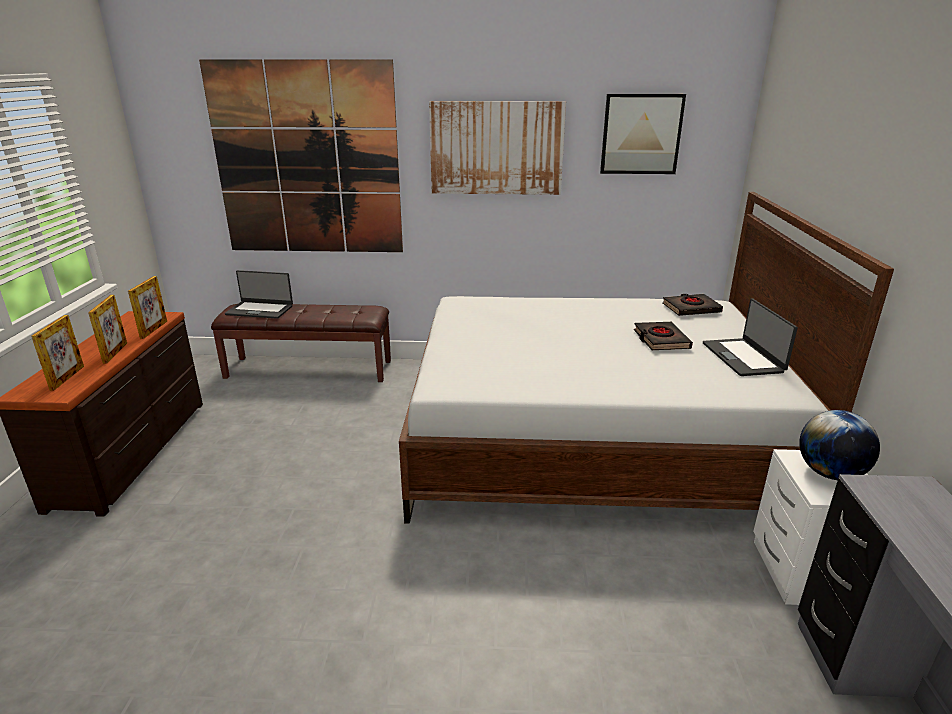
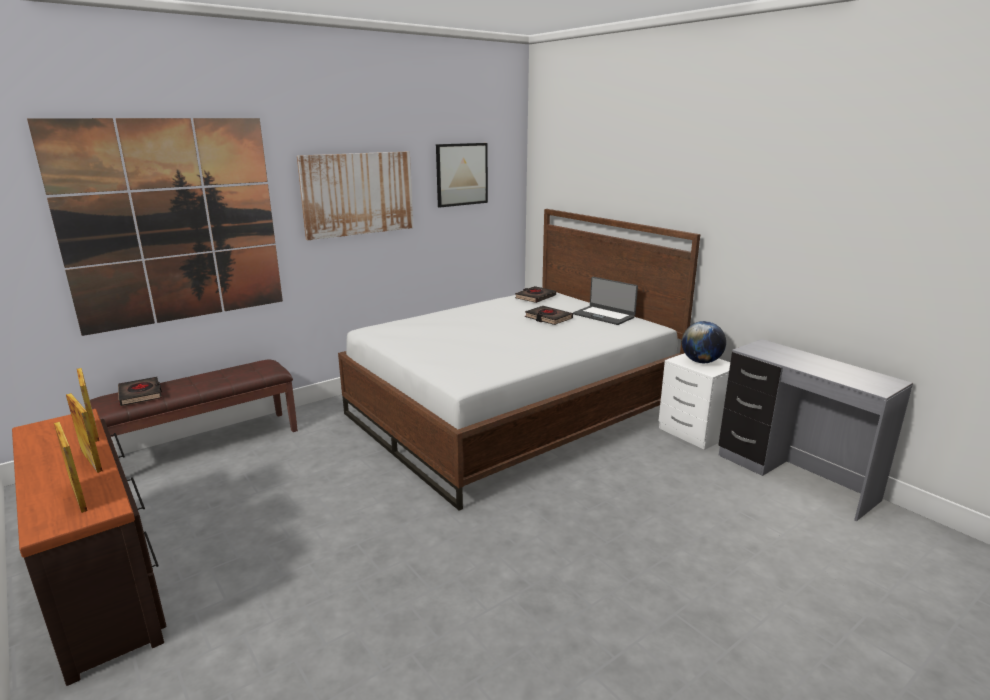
camera: 40 degrees left, 5 degrees down
(260, 310) = (141, 394): laptop -> black book

